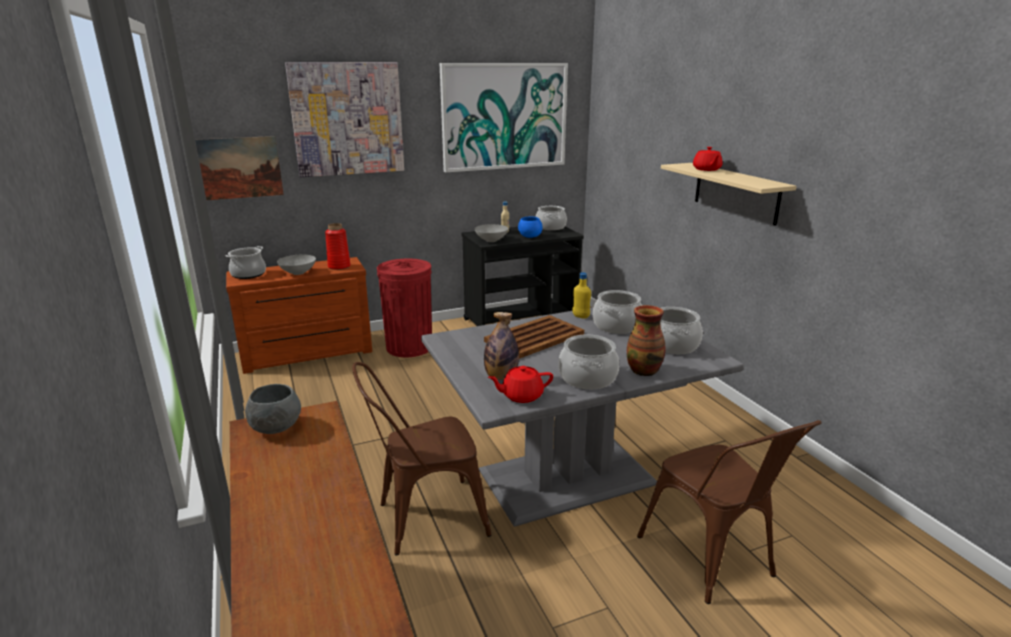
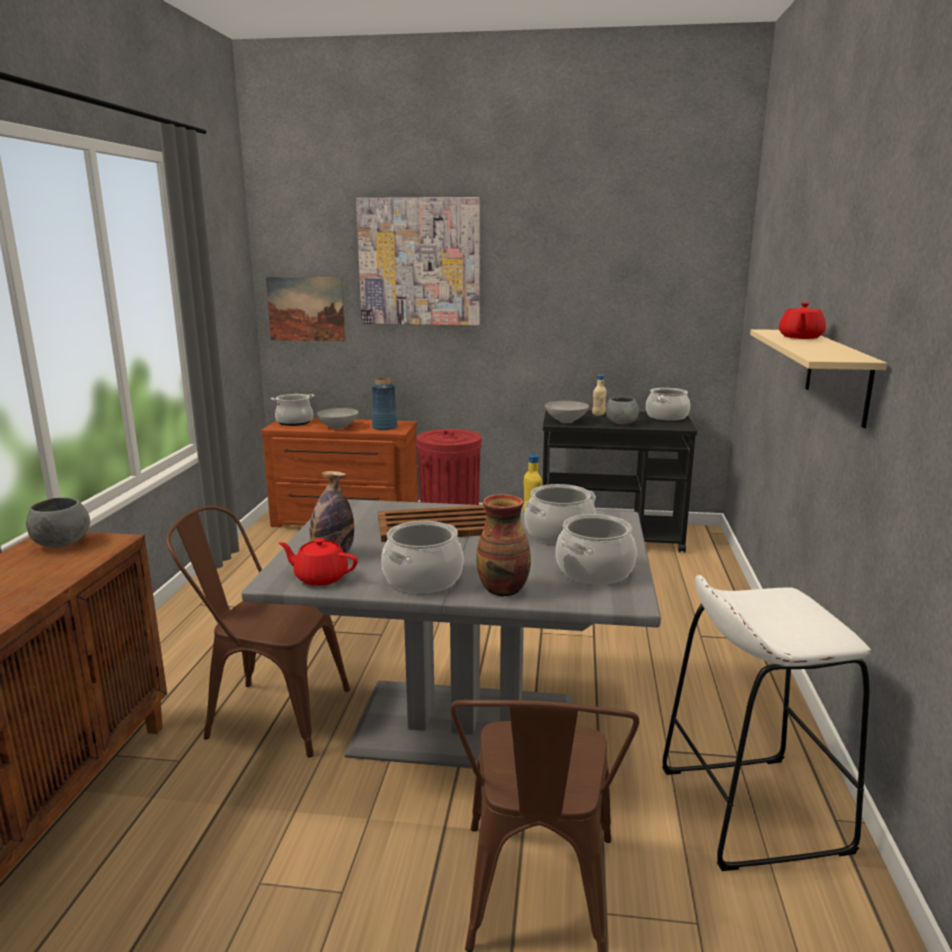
camera: 30 degrees right, 5 degrees down
(339, 266) = (384, 427): red vase -> blue vase
(504, 116) = (617, 266): picture -> none
(529, 236) = (621, 423): blue bowl -> grey bowl
(758, 466) = (751, 809): none -> white stool

